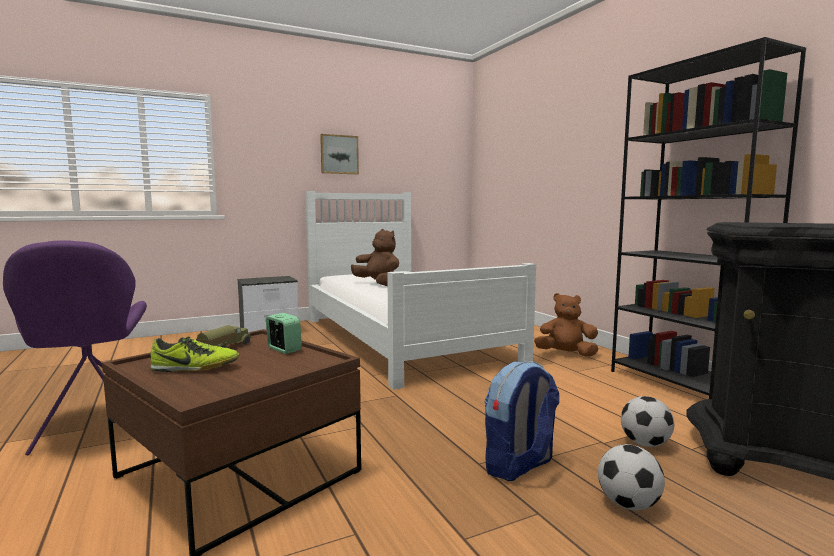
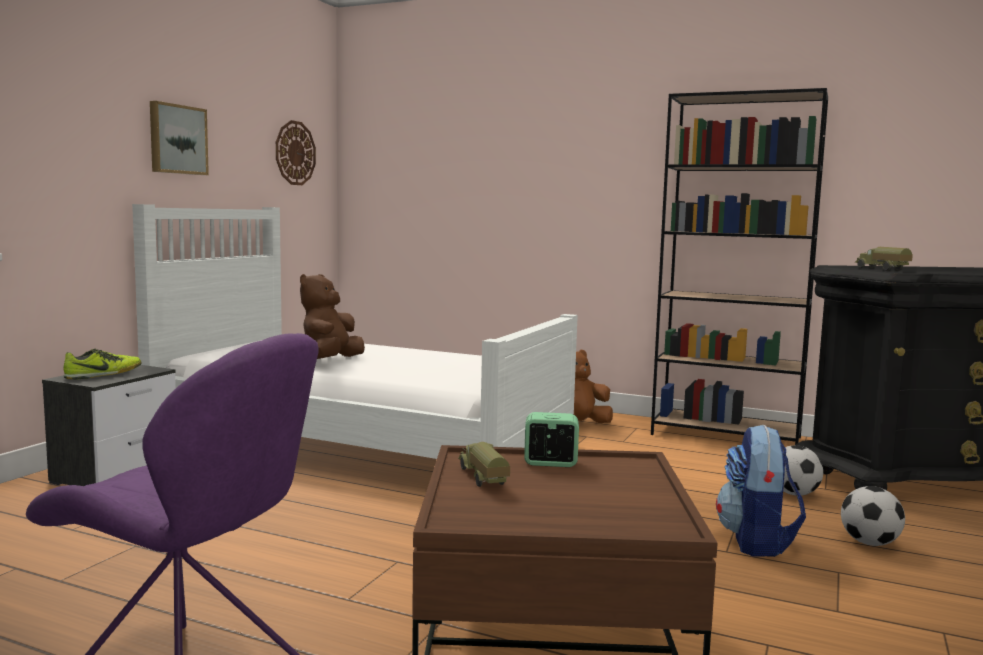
camera: 40 degrees left, 0 degrees up
(195, 368) = (541, 506): shoe -> shoe (104, 375)
(378, 284) = (330, 361): brown plush toy -> brown plush toy turned 75 degrees counterclockwise
(432, 158) = (295, 153): none -> wall clock
(684, 386) = (726, 436): black bookcase -> beige bookcase
(758, 223) = (881, 269): none -> toy truck

